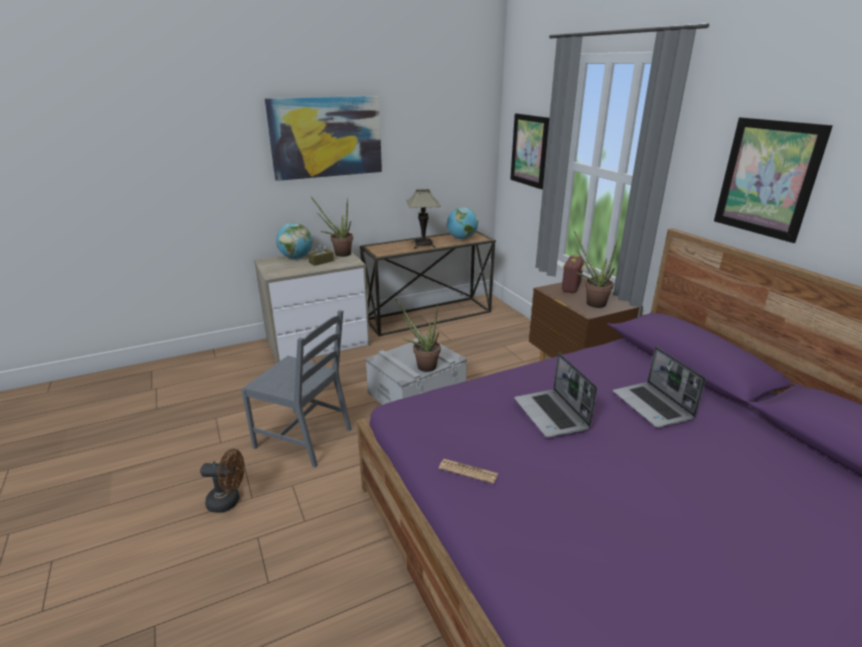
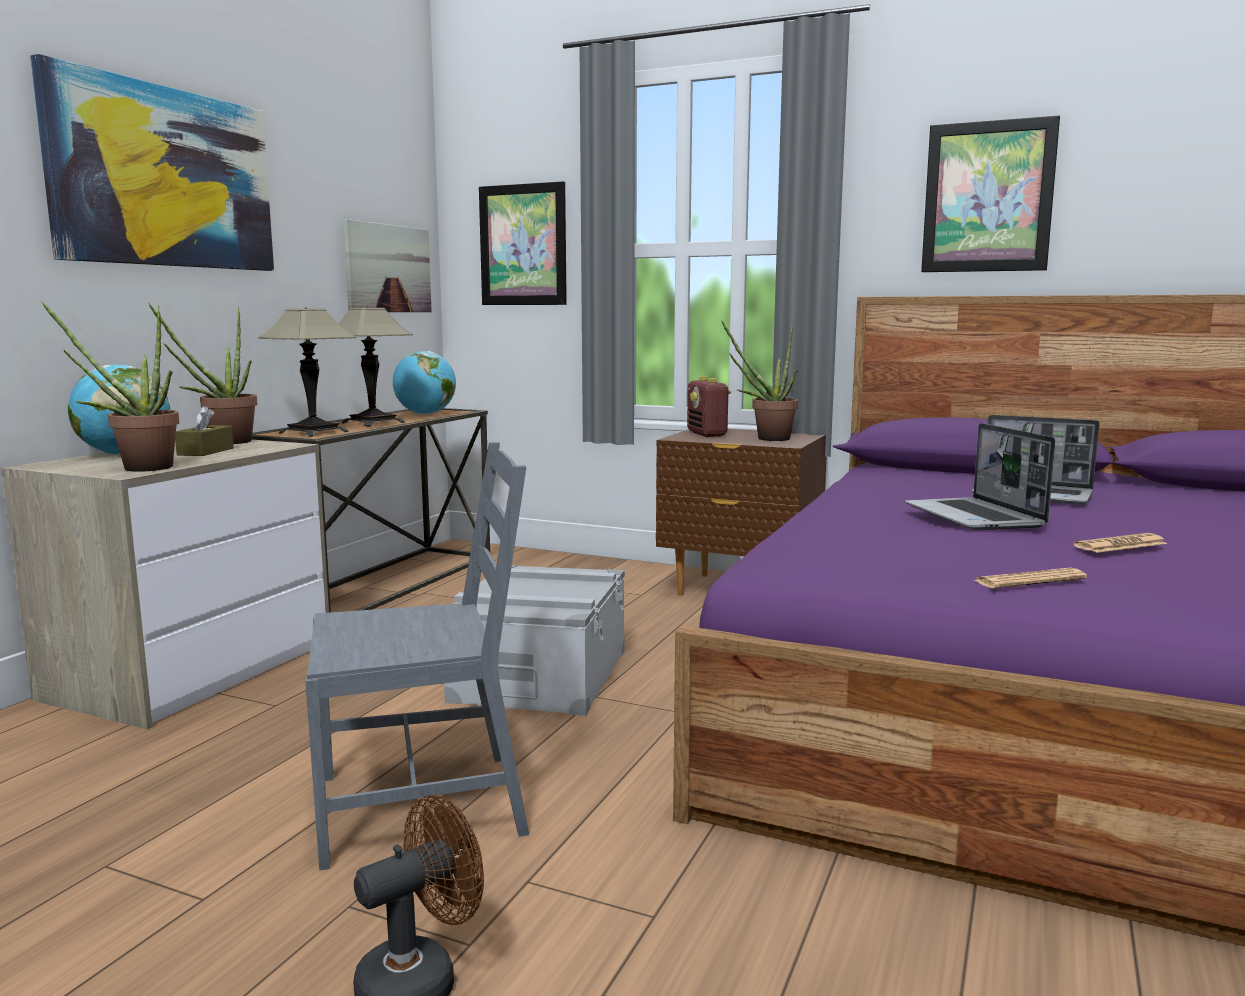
camera: 40 degrees left, 15 degrees down
(388, 249) = (313, 432): none -> table lamp
(422, 366) = (571, 593): potted plant -> potted plant (137, 468)
(458, 160) = (388, 268): none -> picture
(552, 415) = (975, 517): laptop -> laptop turned 45 degrees clockwise
(581, 470) = (1120, 545): none -> newspaper

